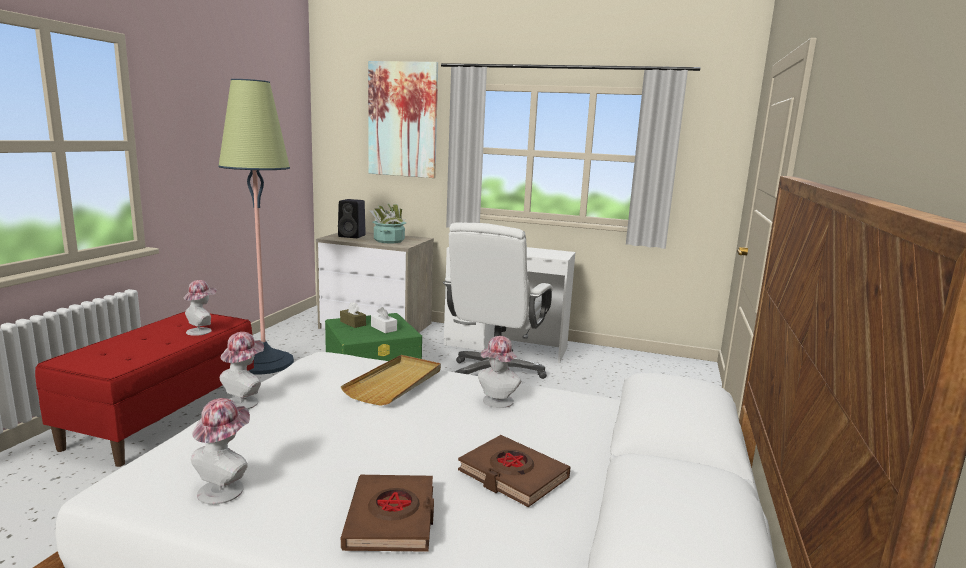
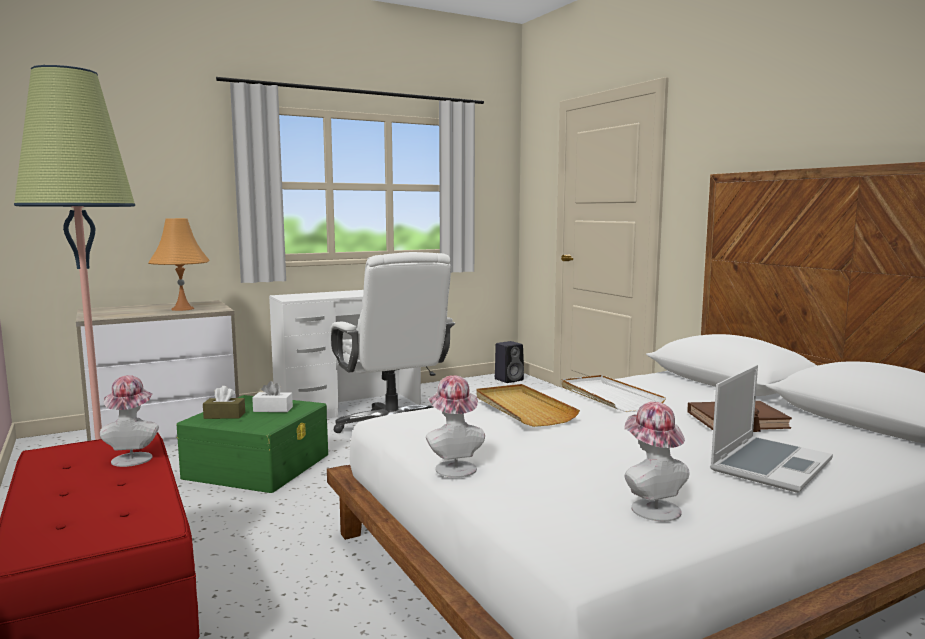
camera: 45 degrees left, 5 degrees down
(352, 236) = (117, 312): black speaker -> black speaker (509, 379)
(389, 241) = (182, 309): potted plant -> orange table lamp
(392, 519) = (769, 465): brown book -> laptop
(402, 120) = (154, 148): picture -> none
(496, 403) = (608, 397): hat -> white tray

